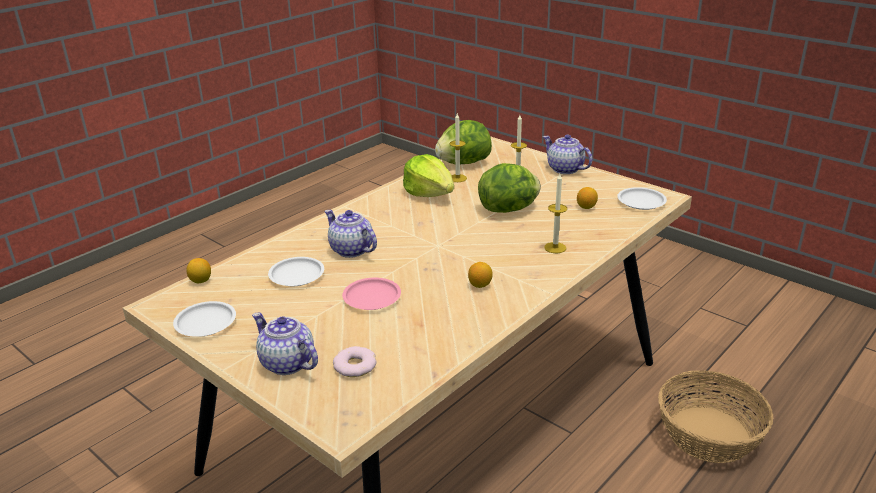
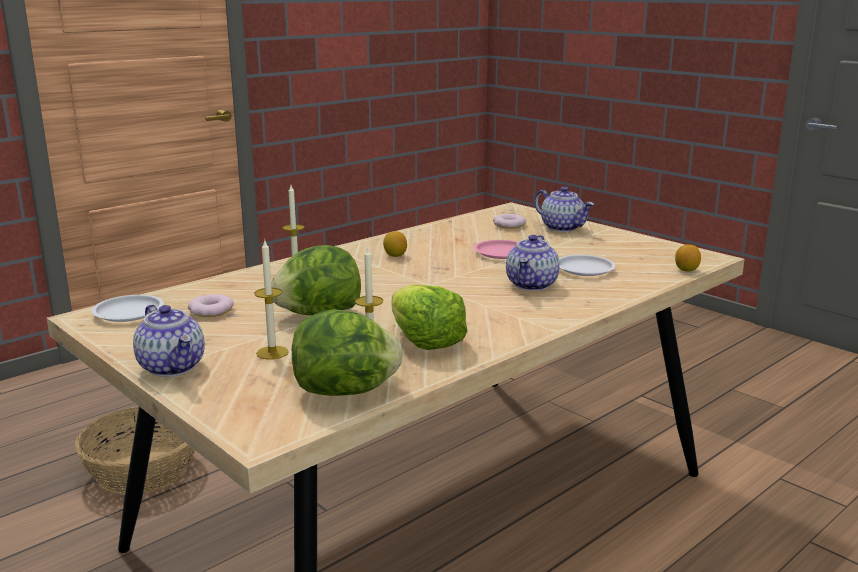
camera: 175 degrees left, 10 degrees down
(206, 323) = (649, 246): white plate -> none
(351, 250) = (532, 285): teapot -> teapot turned 60 degrees clockwise
(586, 207) = (211, 311): lemon -> donut

